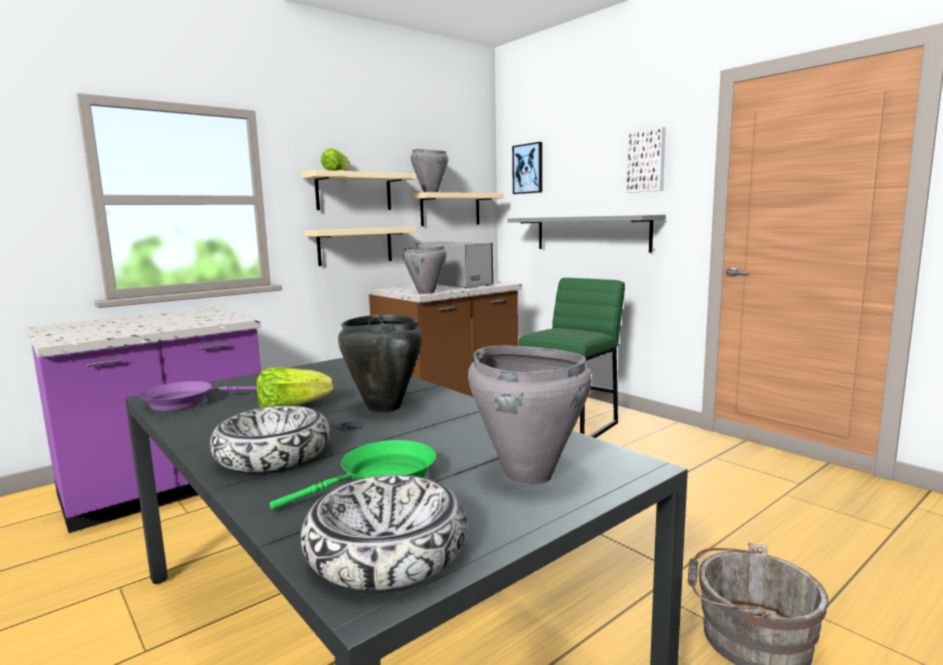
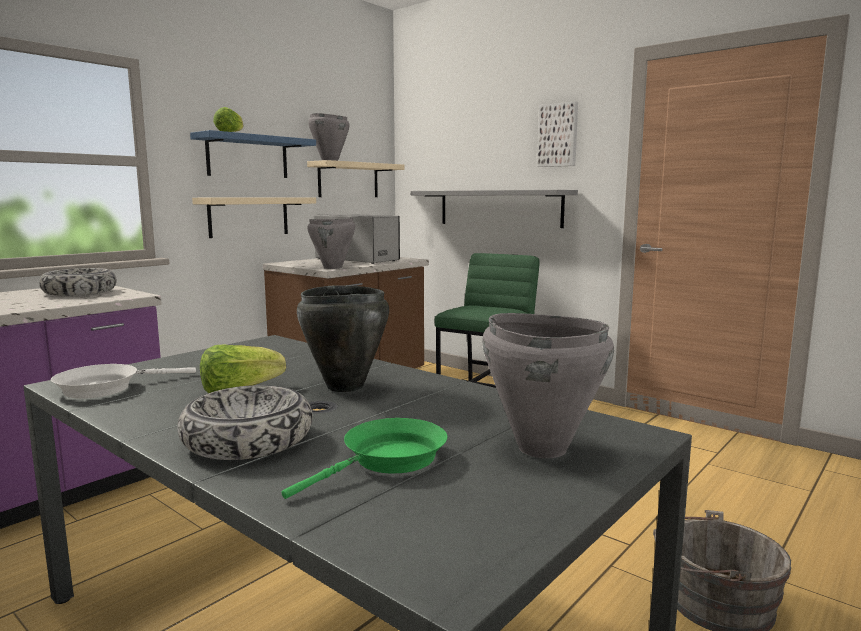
camera: 10 degrees left, 0 degrees up
(185, 402) = (105, 388): purple frying pan -> white frying pan
(354, 192) = (248, 157): beige shelf -> blue shelf
(386, 551) = (440, 533): bowl -> bowl (80, 292)
(528, 168) = (430, 139): picture -> none

